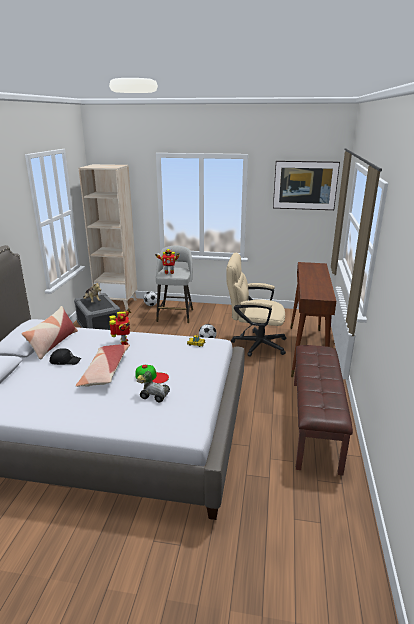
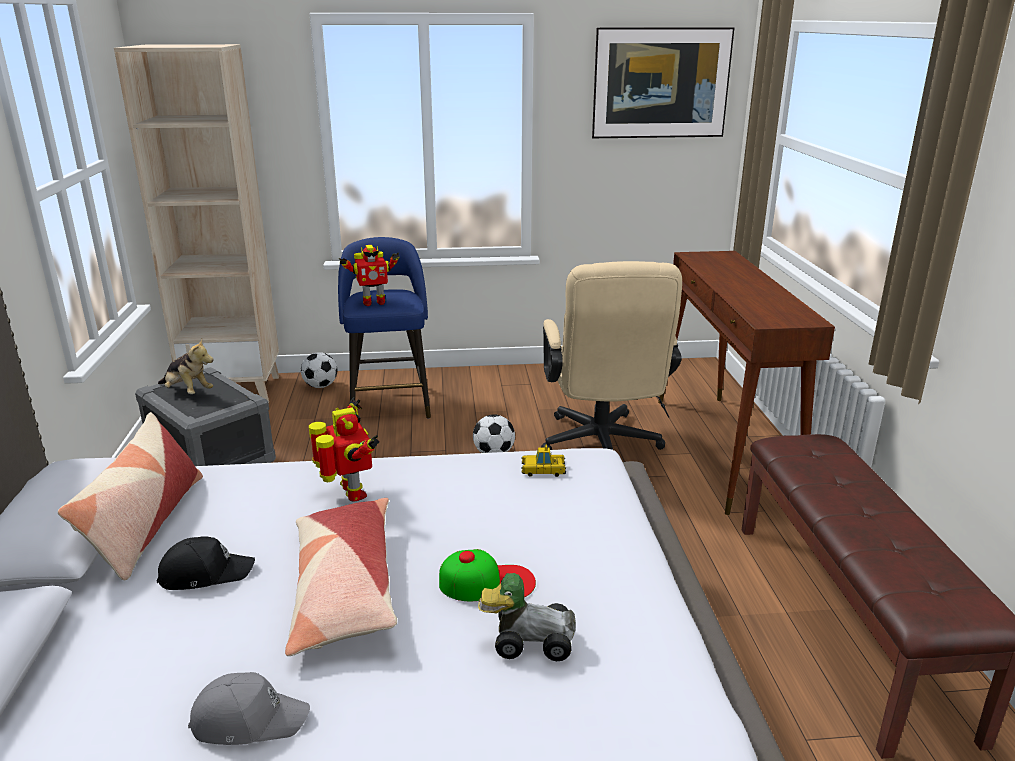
camera: 15 degrees left, 0 degrees up
(59, 402) = (249, 719): none -> grey cap
(175, 315) = (389, 402): grey stool -> blue stool
(254, 344) = (602, 447): beige office chair -> beige office chair turned 90 degrees counterclockwise

